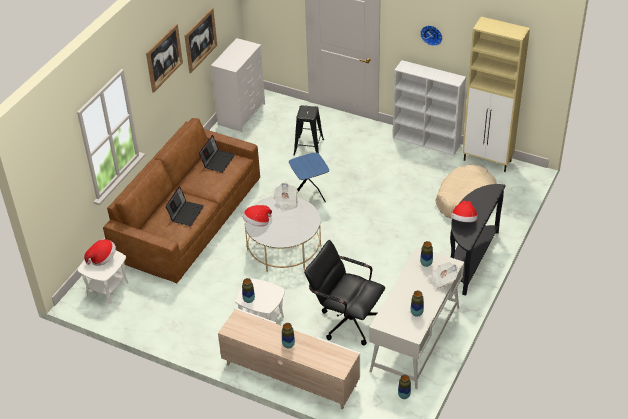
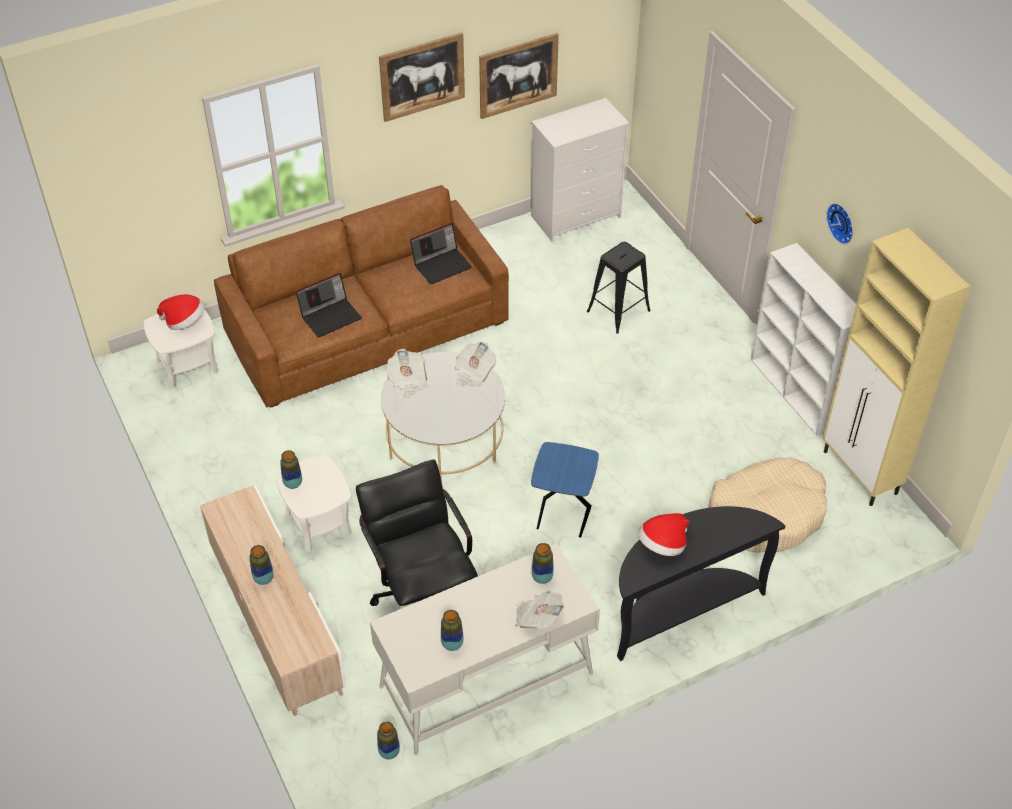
camera: 35 degrees right, 5 degrees up
(257, 223) = (408, 381): hat -> newspaper
(310, 199) = (547, 387): blue side table -> blue side table (563, 519)

